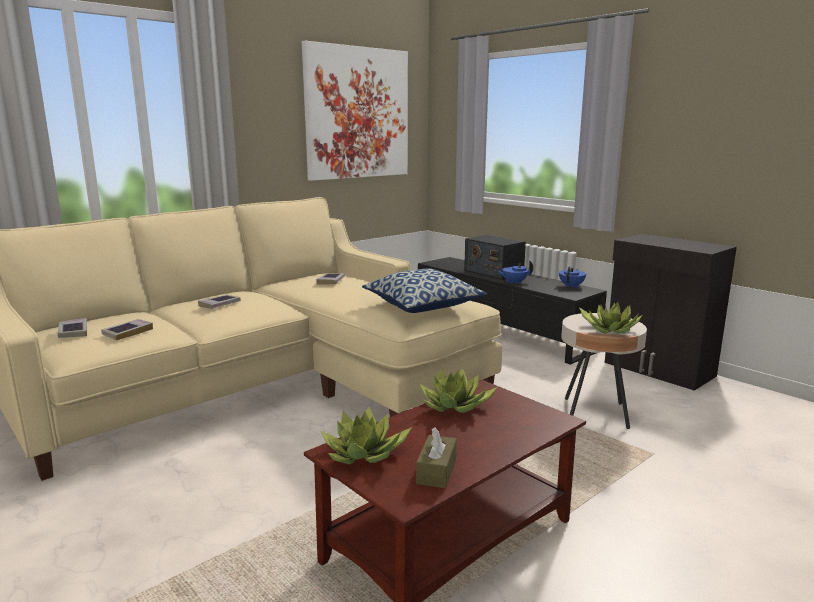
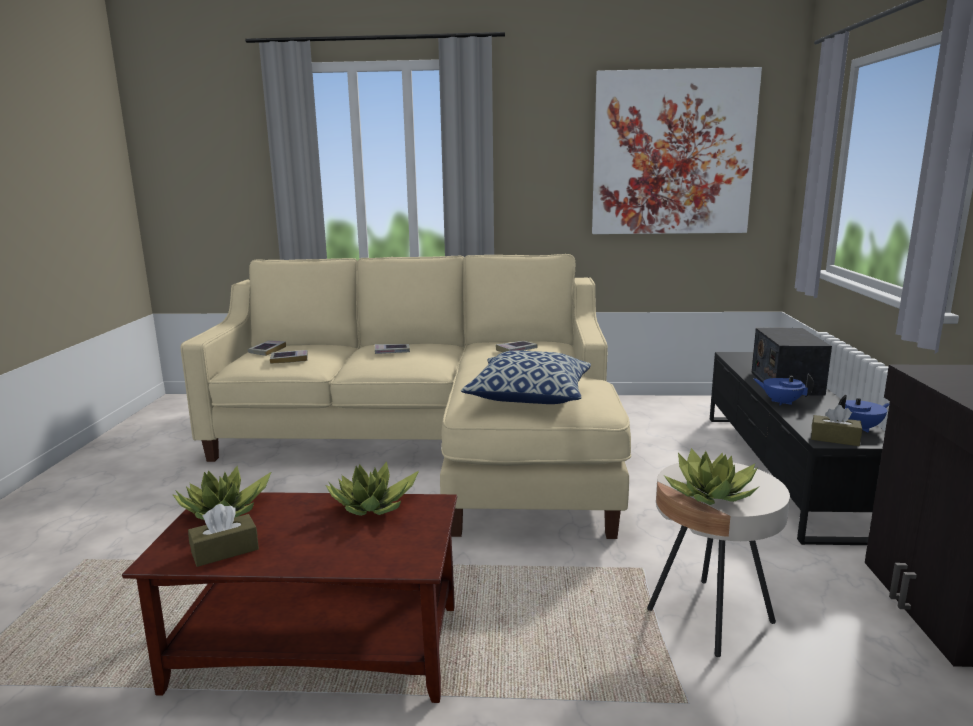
camera: 45 degrees right, 0 degrees up
(574, 294) = (834, 439): none -> brown tissue box

